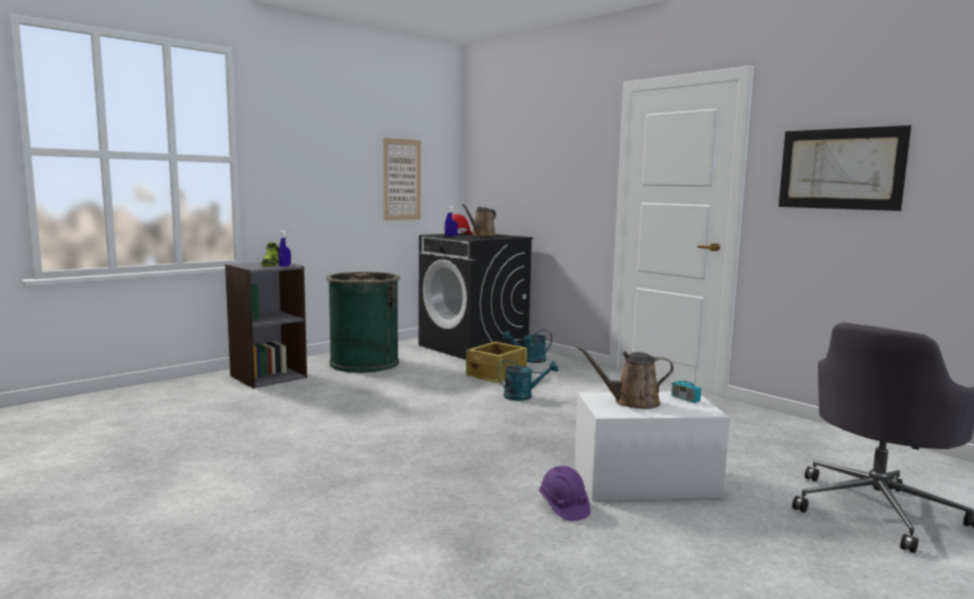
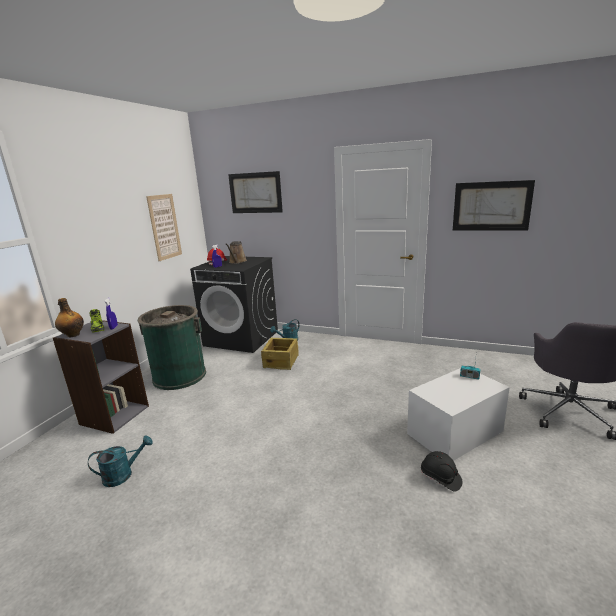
camera: 25 degrees left, 10 degrees up
(243, 265) = (73, 335): none -> bottle
(523, 396) = (317, 377): turquoise watering can -> turquoise watering can (123, 474)
(525, 146) = (255, 193): none -> picture
(563, 507) = (440, 478): purple hard hat -> black hard hat
(632, 402) = (449, 390): brown watering can -> none

